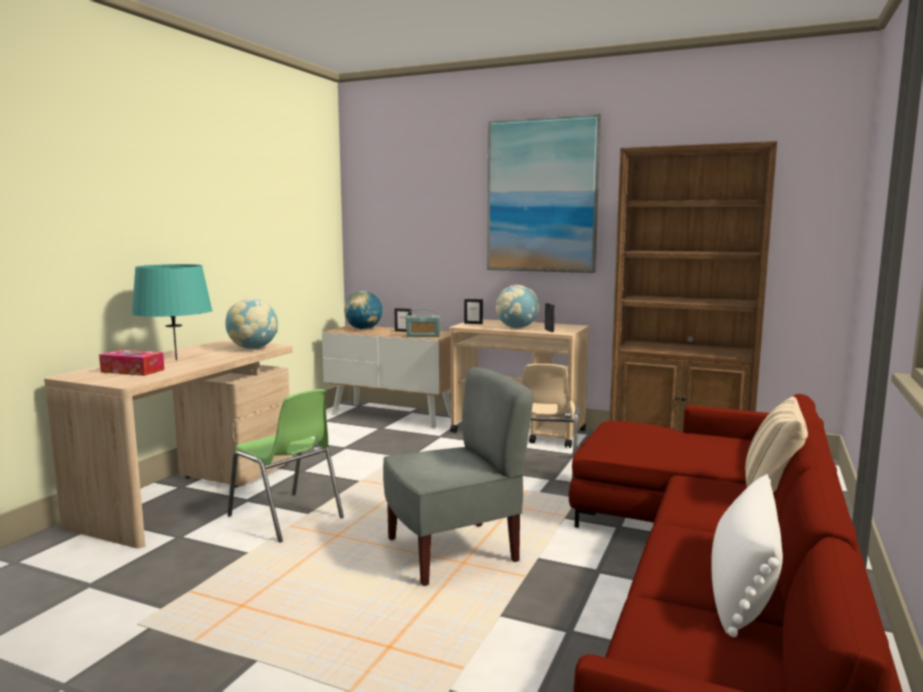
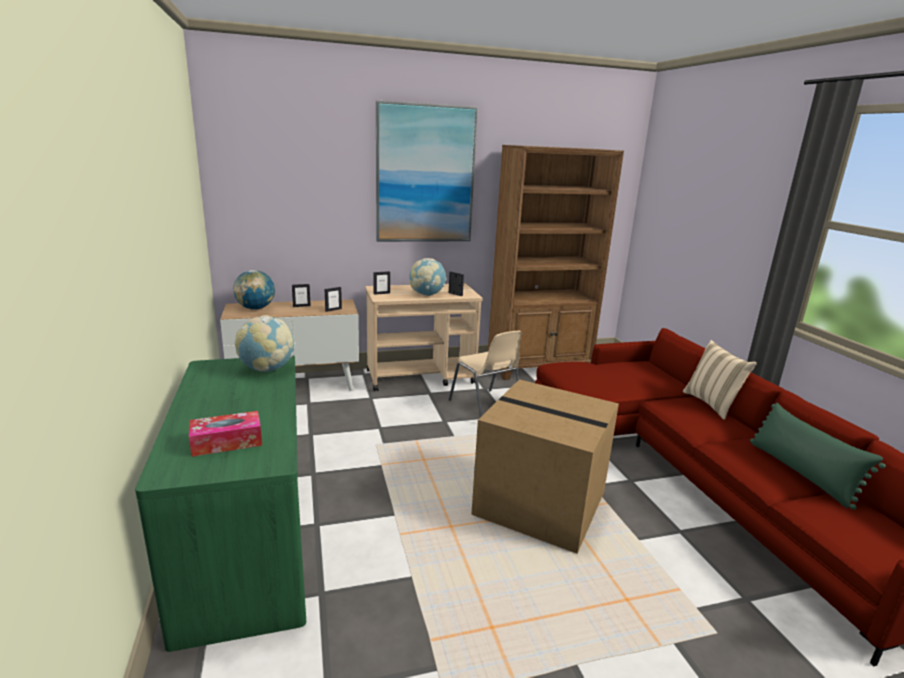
camera: 40 degrees left, 10 degrees up
(176, 360) = (228, 409): turquoise table lamp -> none
(191, 493) = (246, 540): beige desk -> green desk
(287, 517) = (382, 527): green chair -> none
(423, 336) = (333, 310): radio -> picture frame
(453, 551) = (542, 503): grey chair -> cardboard box
(742, 584) = (801, 473): white pillow -> green pillow

